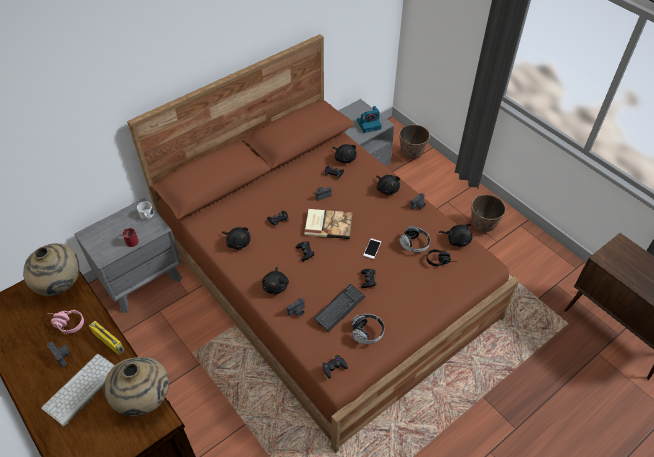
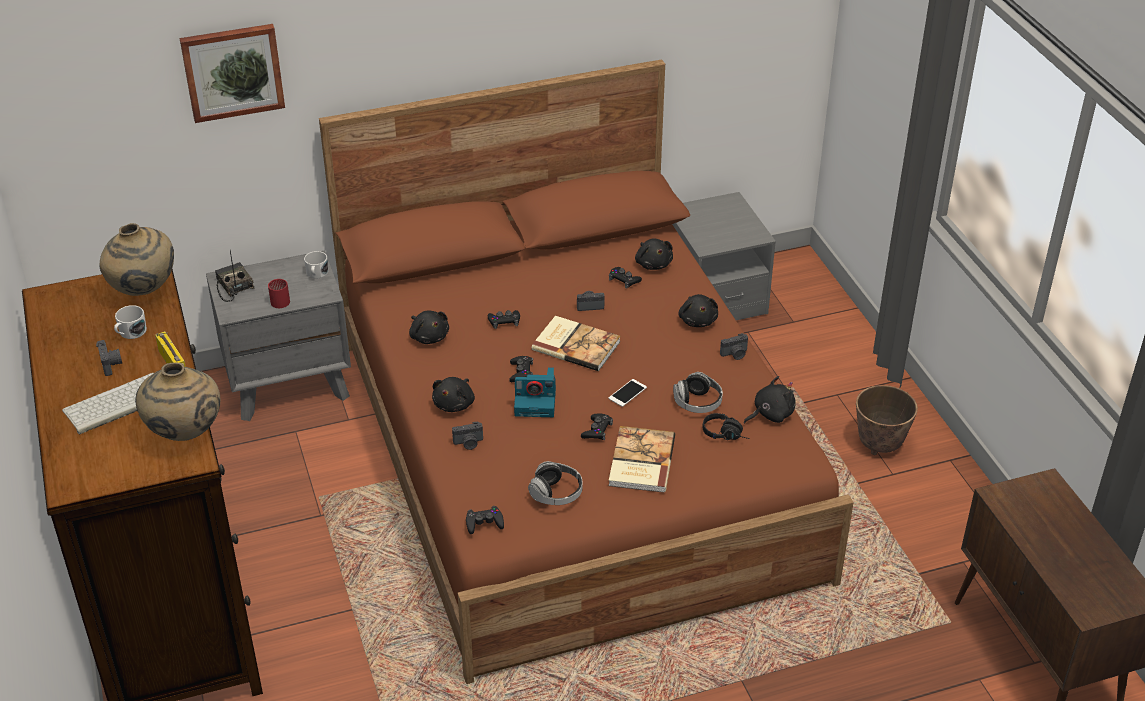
camera: 20 degrees right, 10 degrees down
(63, 105) = (232, 71): none -> picture
(65, 324) = (130, 333): pink headphones -> white mug
(96, 238) = (233, 286): none -> radio
(339, 308) = (531, 452): keyboard -> none
(369, 124) = (732, 232): camera -> camera (536, 402)
(402, 294) = (640, 462): none -> book
(411, 155) = (812, 310): planter -> none
(457, 240) = (770, 414): black plush toy -> black plush toy turned 75 degrees counterclockwise

